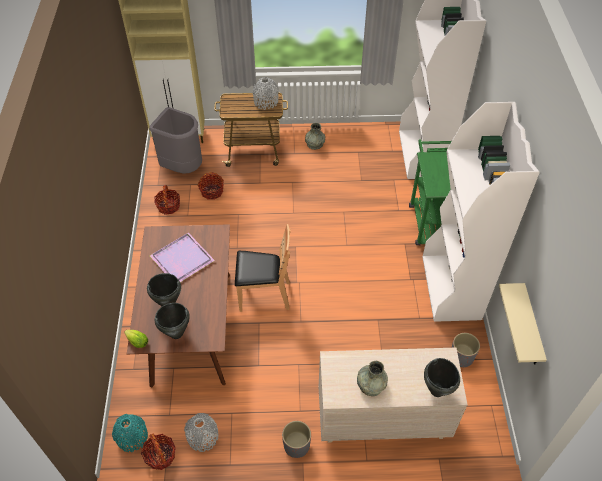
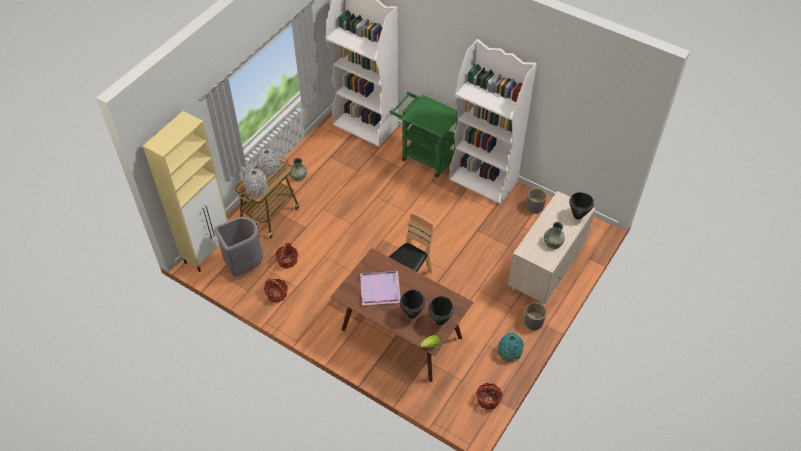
camera: 55 degrees left, 0 degrees up
(132, 437) = (463, 410): turquoise vase -> turquoise vase (509, 352)
(203, 437) = (491, 369): grey vase -> grey vase (256, 188)
(531, 328) = (582, 146): beige shelf -> none

